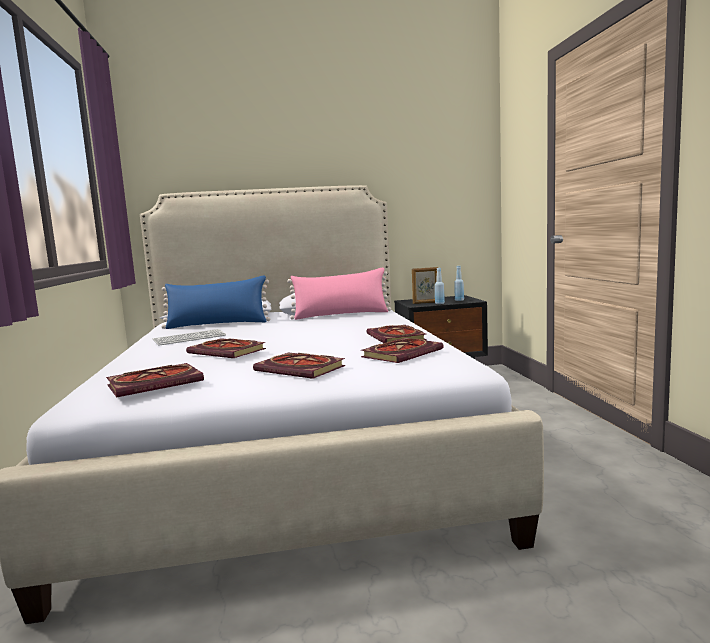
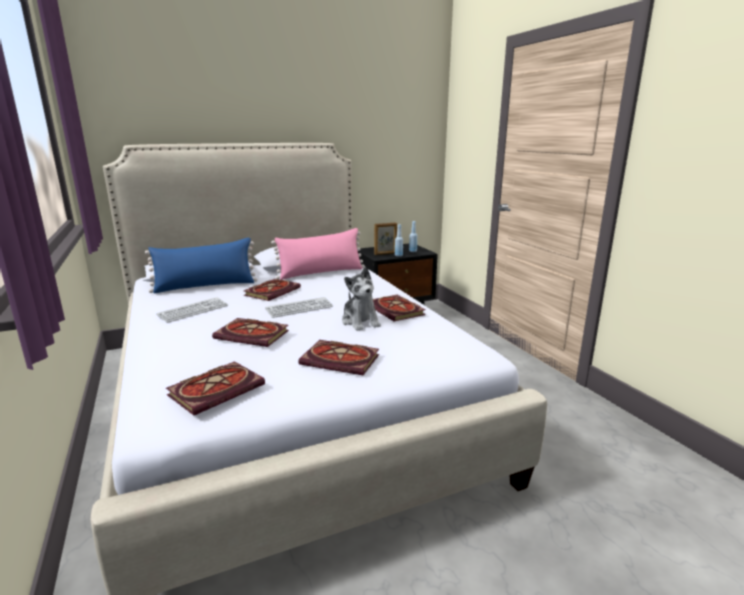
camera: 15 degrees left, 10 degrees up
(293, 336) = (299, 308): none -> keyboard
(349, 345) = (360, 321): none -> plush toy
(402, 353) = (416, 334): book -> book (272, 291)

